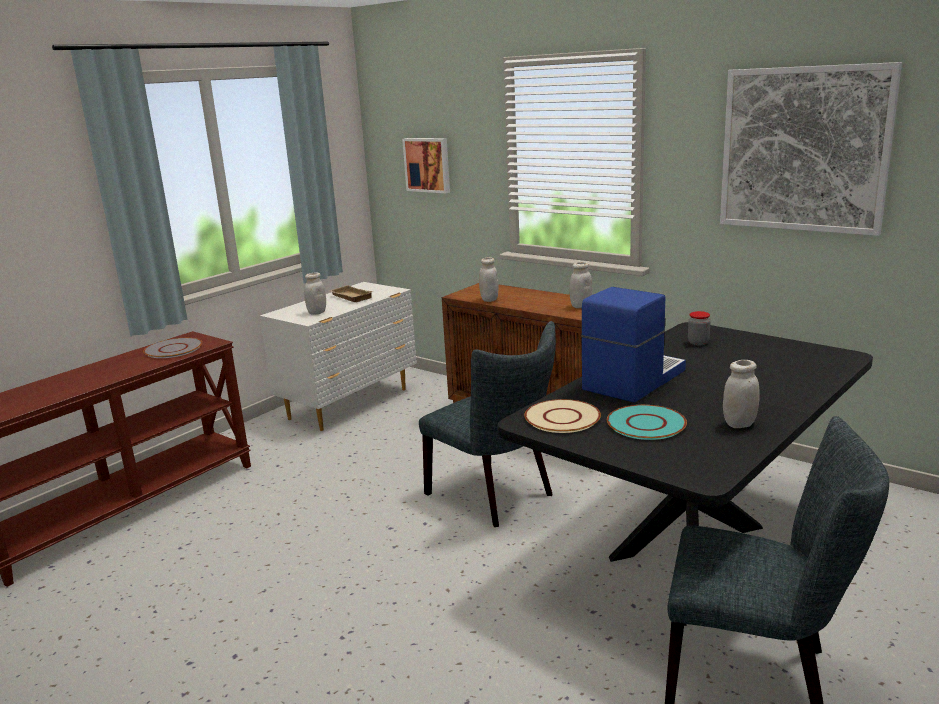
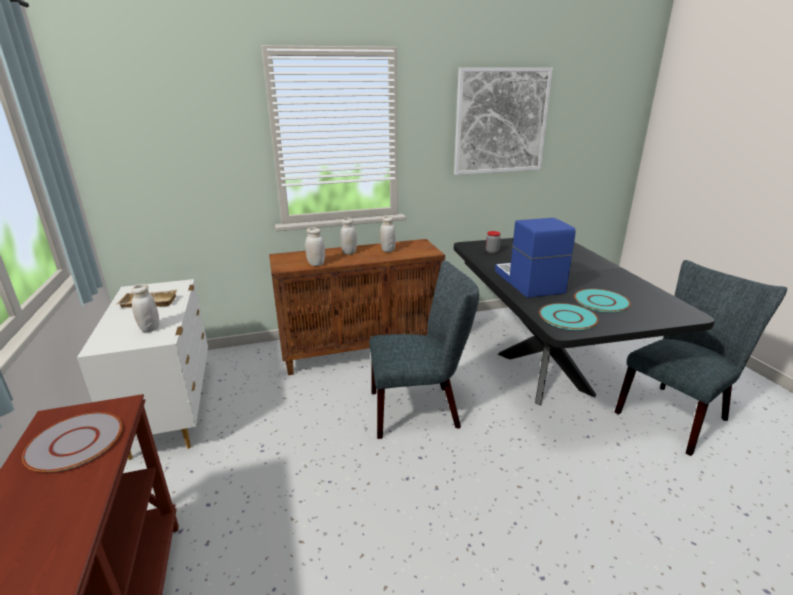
camera: 55 degrees left, 5 degrees up
(428, 165) = (172, 154): picture -> none
(562, 417) = (567, 317): beige plate -> turquoise plate
(739, 424) = (622, 284): white jar -> white jar (349, 252)

